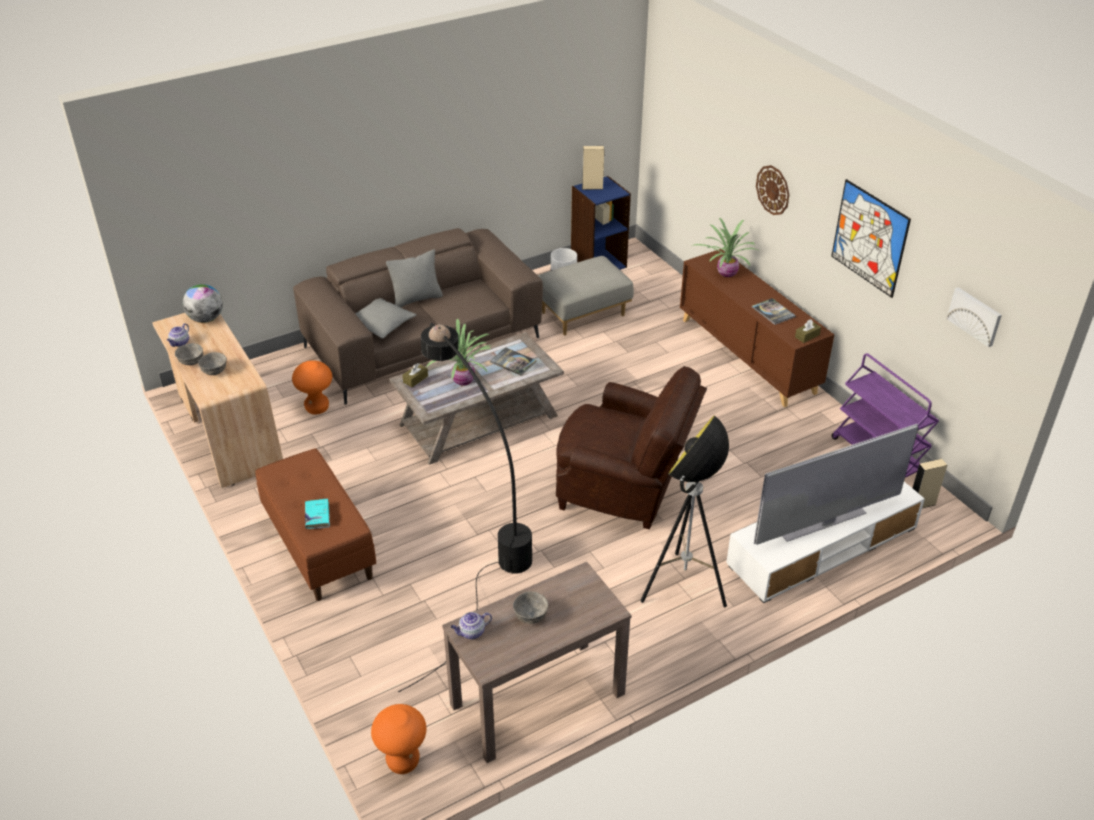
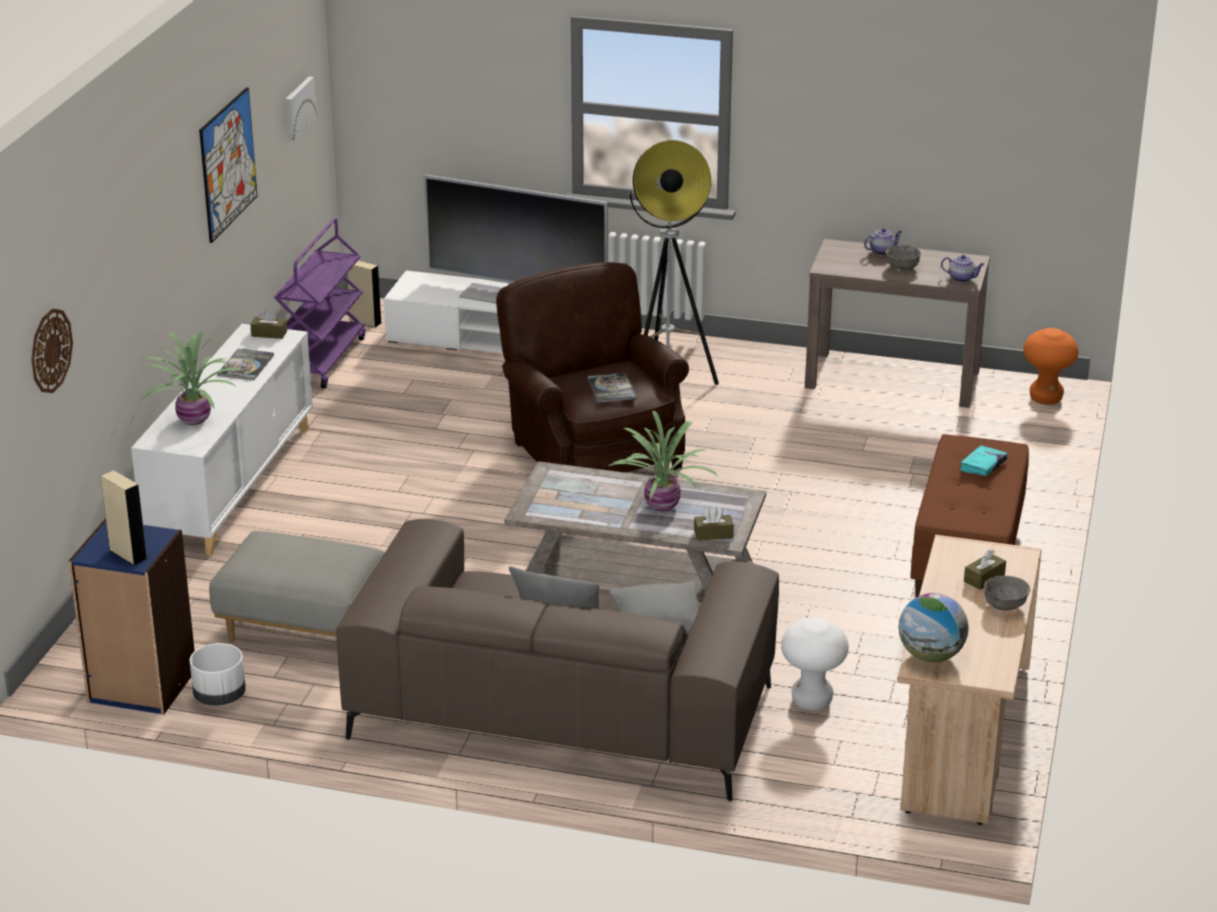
camera: 135 degrees left, 10 degrees down
(180, 343) = (999, 638): teapot -> teapot (882, 251)
(215, 371) = (984, 578): grey bowl -> brown tissue box
(317, 408) = (811, 701): orange stool -> white stool
(477, 545) = (804, 484): black floor lamp -> none
(513, 362) = (575, 495): book -> book (611, 389)
(747, 356) = (232, 485): brown cabinet -> white cabinet
(773, 190) = (147, 265): wall clock -> wall clock (50, 350)

